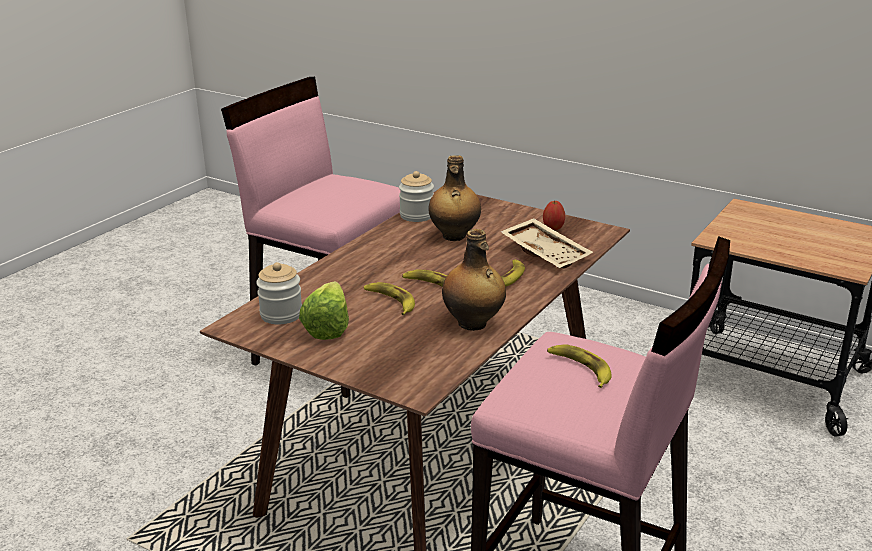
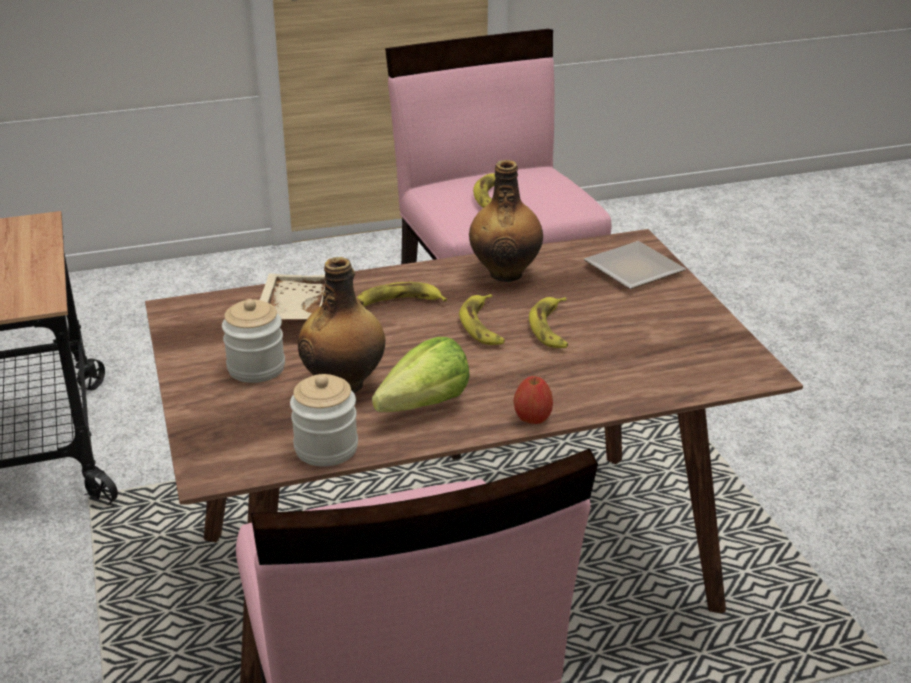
camera: 140 degrees left, 5 degrees up
(281, 314) = (690, 364): jar -> jar (256, 368)
(331, 325) = (646, 328): lettuce -> lettuce (416, 408)
(388, 363) = (633, 271): none -> plate
(553, 227) = (213, 340): apple -> apple (532, 419)

